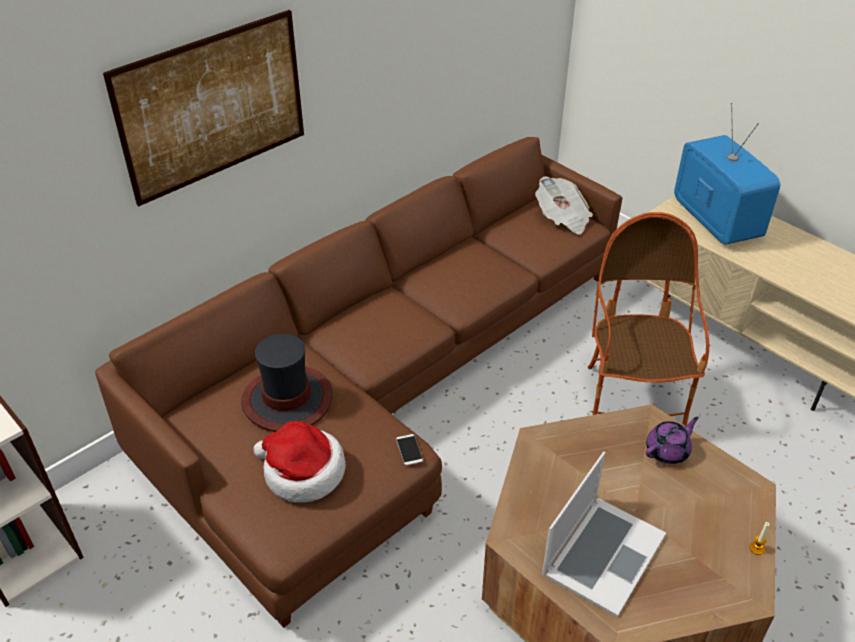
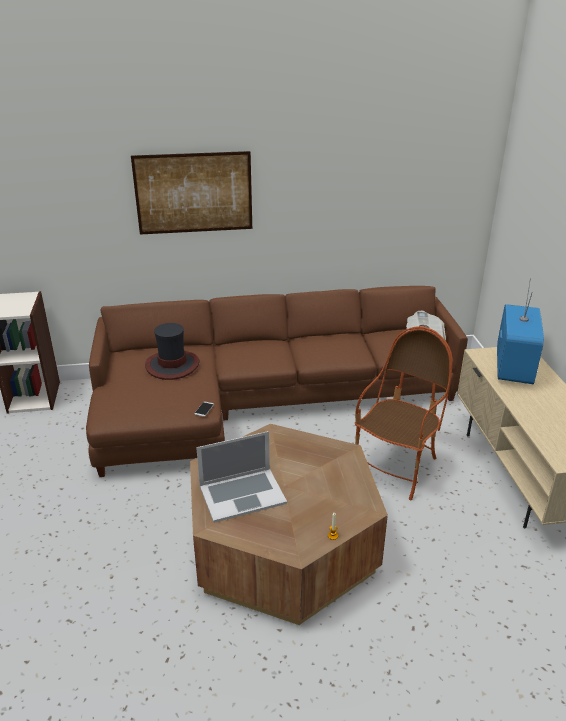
camera: 35 degrees right, 10 degrees down
(302, 472) = (143, 395): hat -> none
(668, 451) = (340, 469): purple teapot -> none

